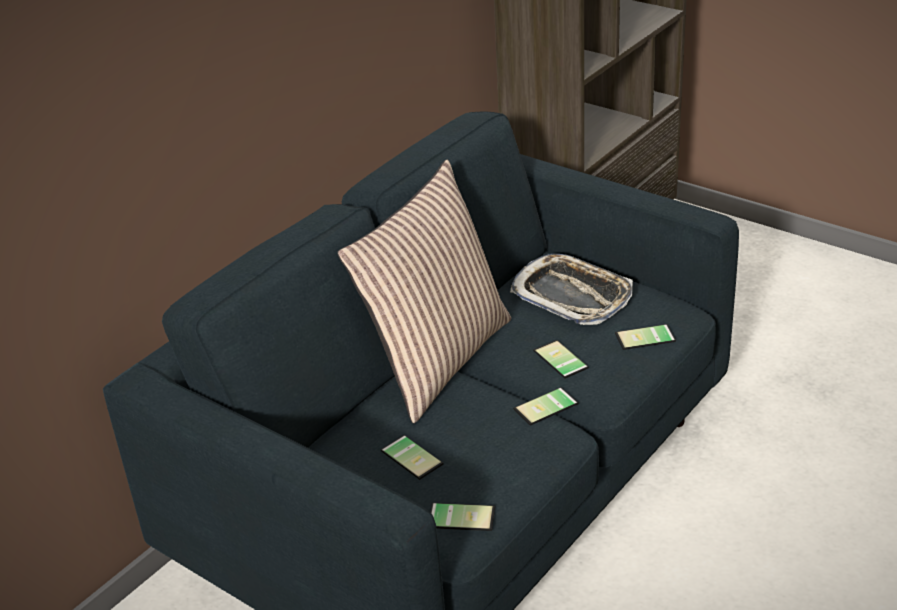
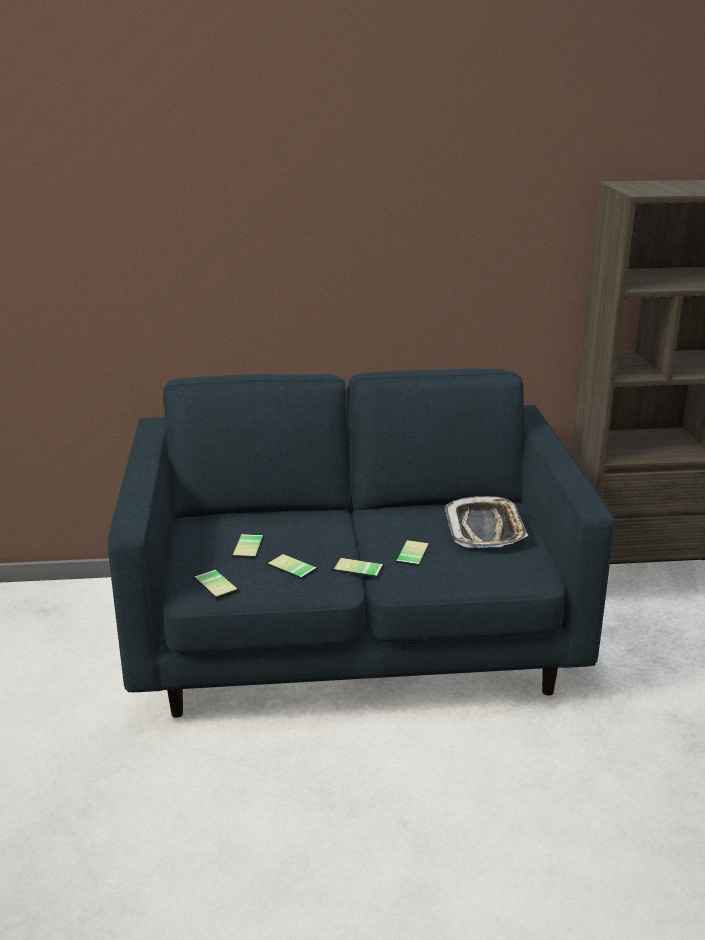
camera: 45 degrees right, 10 degrees down
(436, 359) = (349, 515): pillow -> none
(646, 339) = (483, 573): phone -> phone (289, 567)

